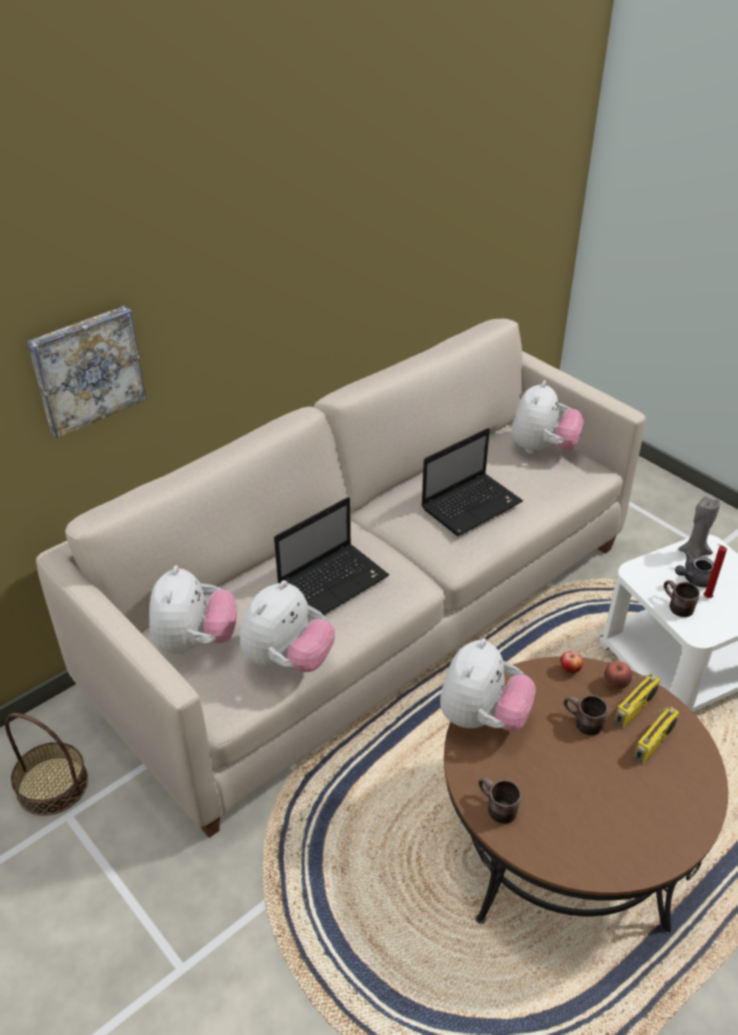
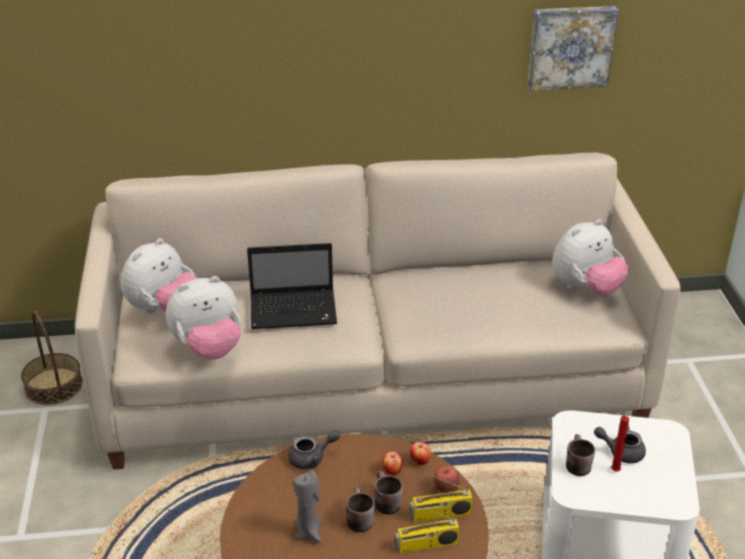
camera: 35 degrees right, 5 degrees down
(87, 369) = (165, 68): picture -> picture (570, 46)
(472, 504) = (465, 303): laptop -> none
(482, 718) = (312, 458): plush toy -> grey teapot
(495, 809) = (251, 519): brown mug -> brown mug (356, 518)
(558, 692) = (392, 471): none -> apple
(694, 552) = (648, 431): grey candle -> grey candle (309, 532)

